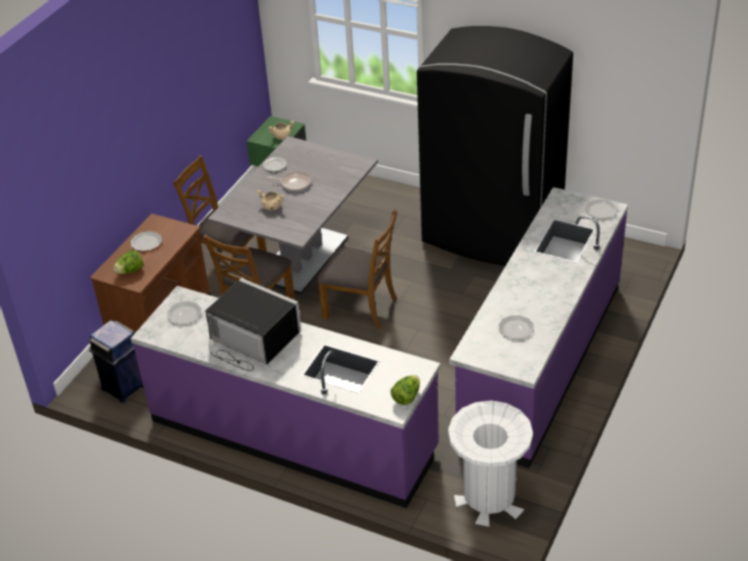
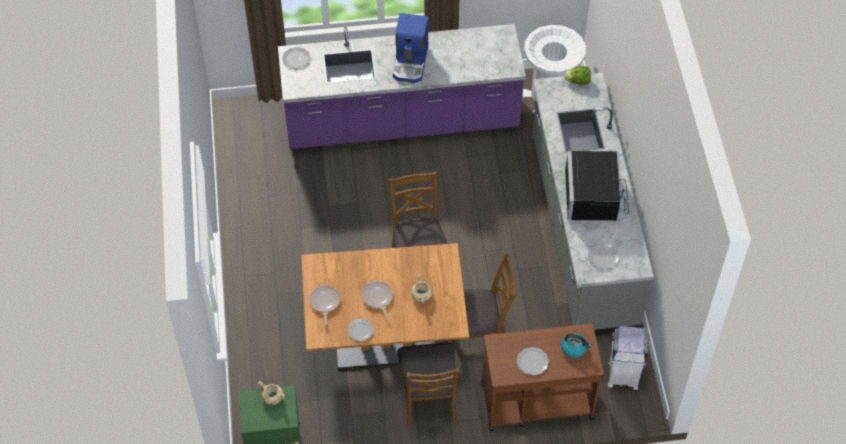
camera: 125 degrees left, 15 degrees up
(124, 387) = (623, 374): blue trash can -> white trash can
(130, 271) = (574, 348): lettuce -> kettle
(293, 434) = (581, 231): purple counter -> grey counter
(302, 258) = (385, 342): grey dining table -> brown dining table
(319, 156) = (324, 302): none -> frying pan
(492, 235) = (266, 217): black fridge -> none
(516, 328) = (468, 53): plate -> none
(536, 283) = (411, 62): none -> coffee machine

